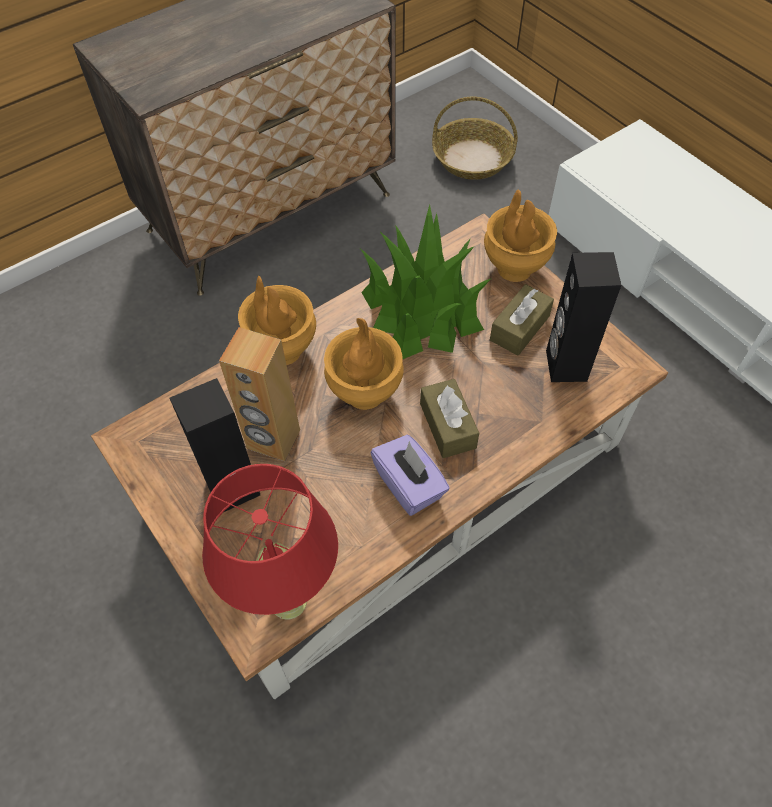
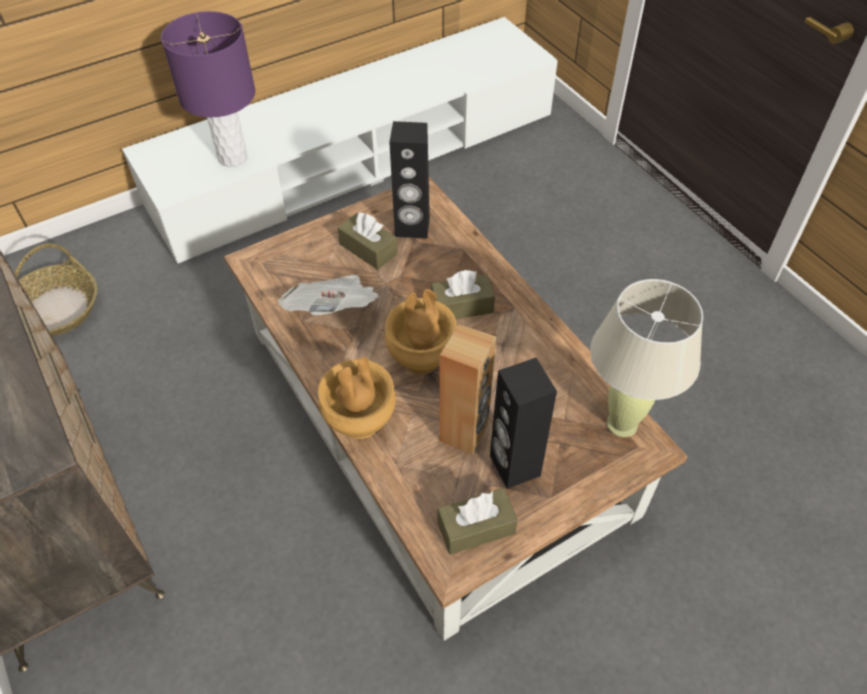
camera: 85 degrees left, 5 degrees down
(163, 457) = (476, 527): none -> brown tissue box
(289, 601) = (621, 423): red table lamp -> beige table lamp
(409, 485) = (517, 336): purple tissue box -> none
(422, 310) = (334, 311): potted plant -> newspaper
(513, 268) = (300, 244): brown vase -> none
(657, 203) = (232, 158): none -> purple table lamp

